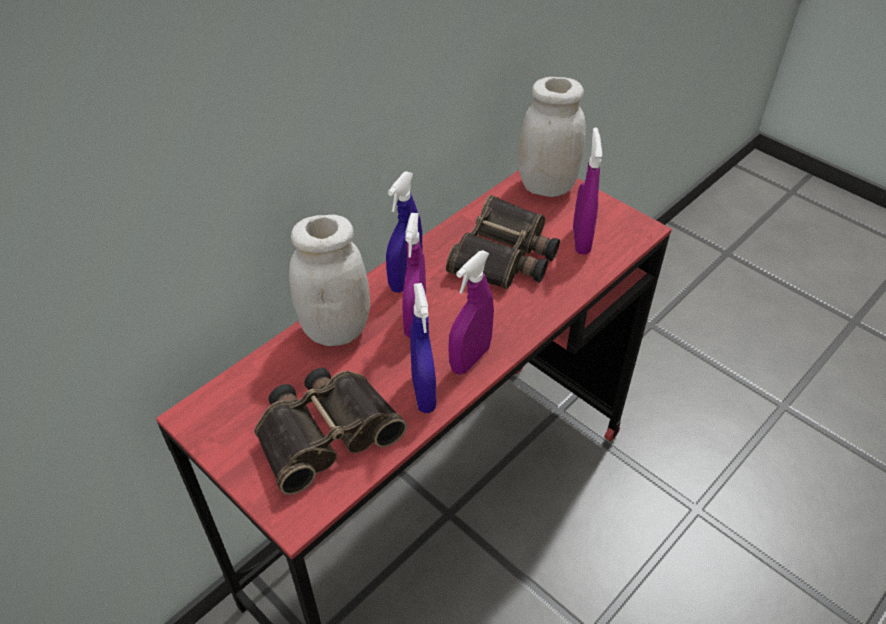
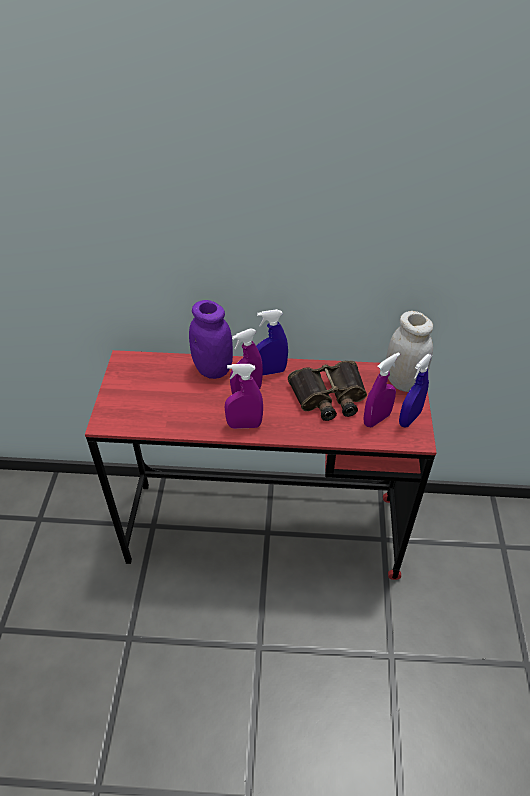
camera: 50 degrees right, 0 degrees up
(325, 431) = (154, 403): binoculars -> none
(335, 329) = (213, 369): white jar -> purple jar
(423, 393) = (206, 422): blue spray bottle -> blue spray bottle (409, 418)

